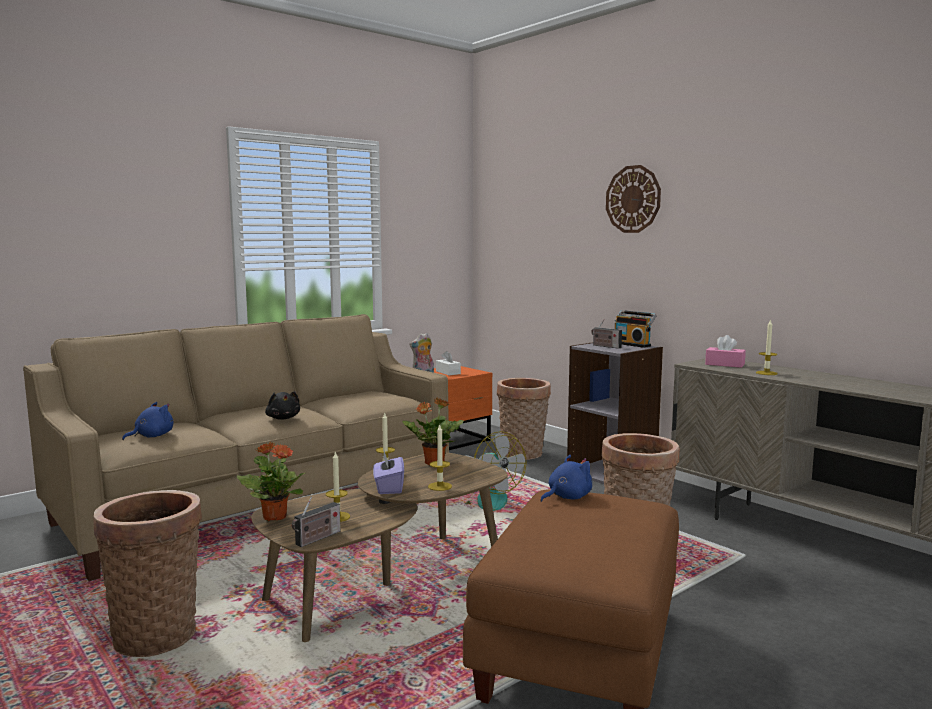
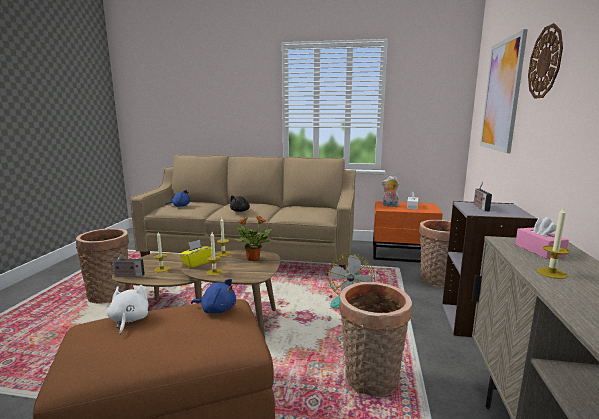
camera: 50 degrees right, 5 degrees up
(274, 516) = (149, 258): potted plant -> none
(388, 488) = (197, 263): purple tissue box -> yellow tissue box
(534, 534) = (129, 320): none -> white plush toy
(551, 226) = (502, 95): none -> picture
(633, 344) = (515, 211): radio -> none

